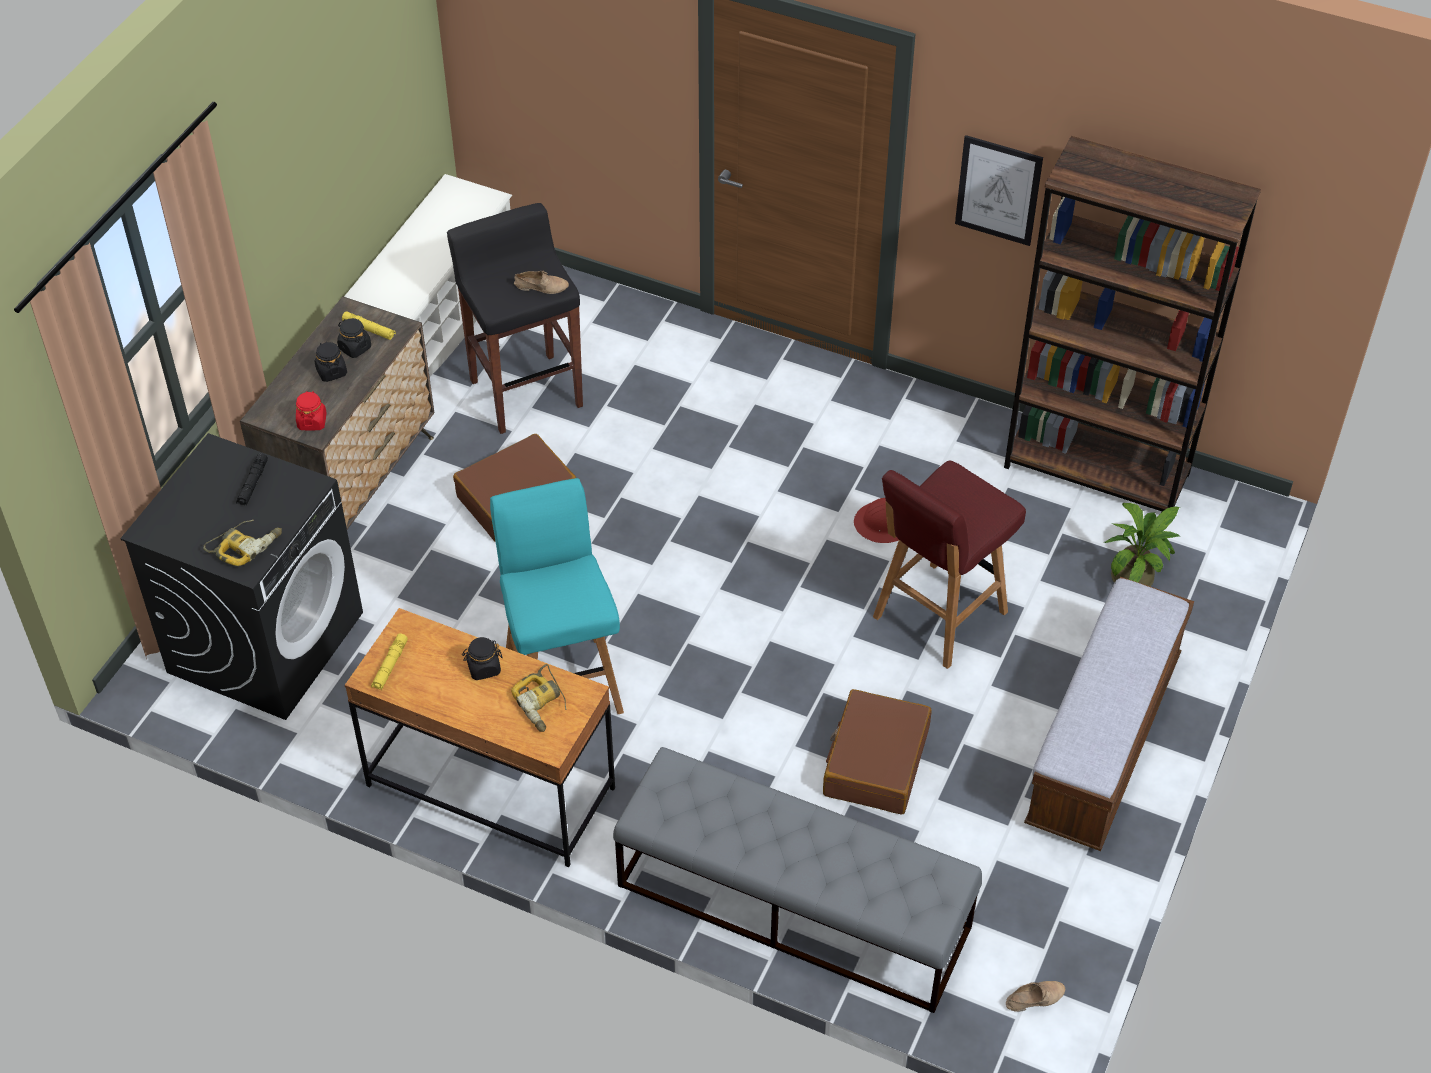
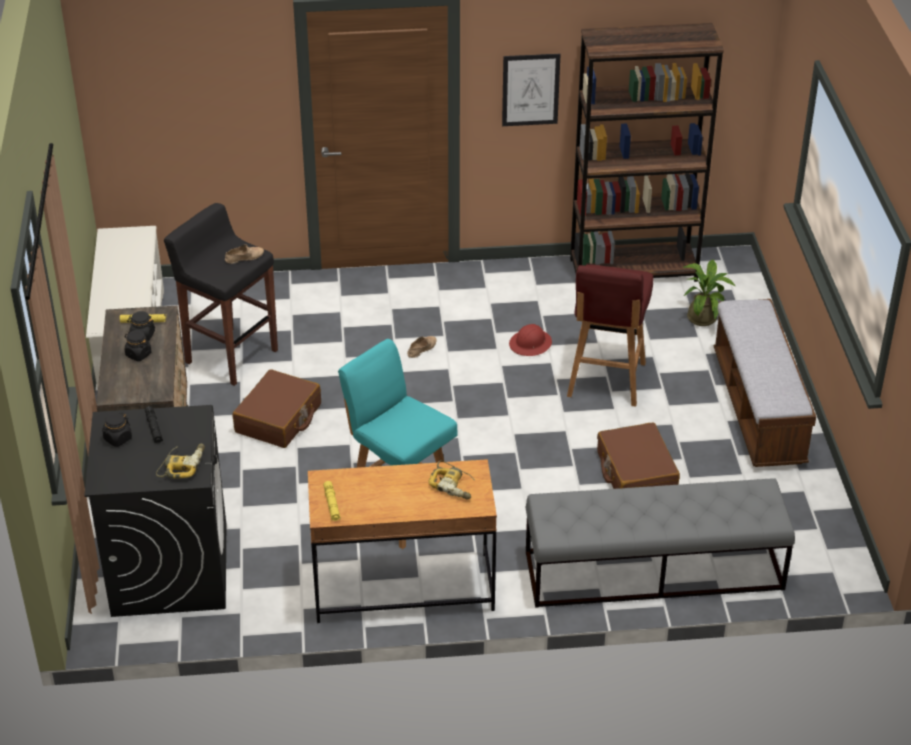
camera: 30 degrees left, 10 degrees down
(312, 422) = (151, 387): red jar -> none
(483, 668) = (396, 481): black jar -> black jar (118, 439)
(1034, 997) = (834, 556): beige shoe -> beige shoe (421, 348)

